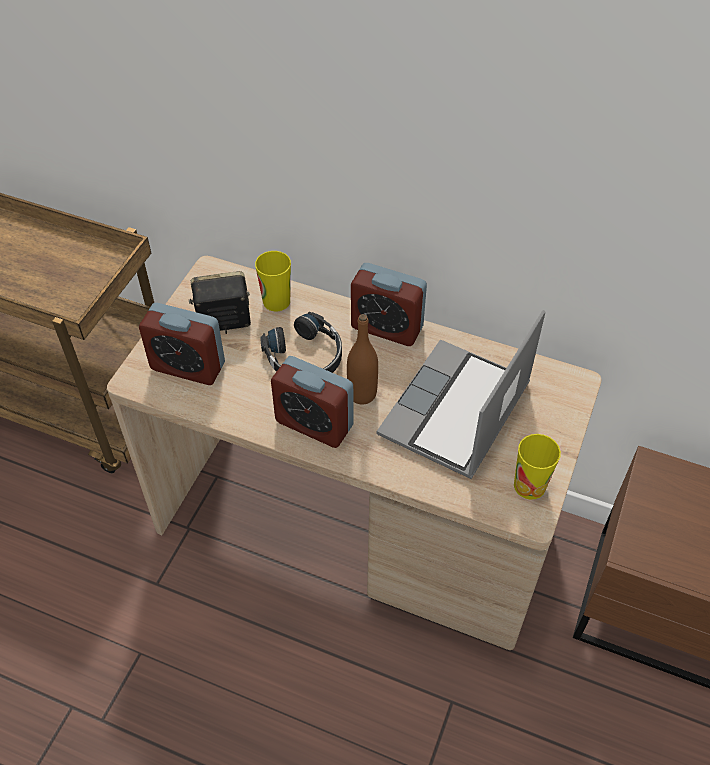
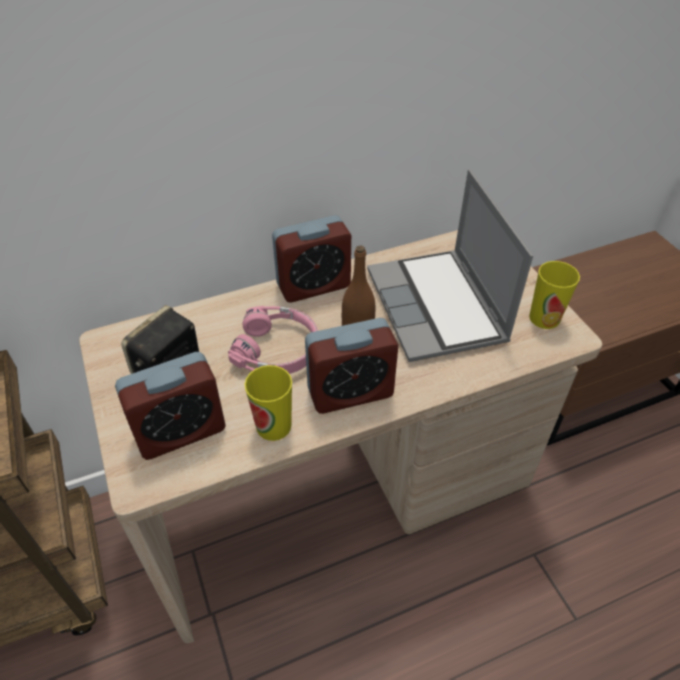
camera: 45 degrees left, 5 degrees down
(276, 301) = (198, 325): cup -> cup (273, 426)
(305, 357) = (278, 349): black headphones -> pink headphones

